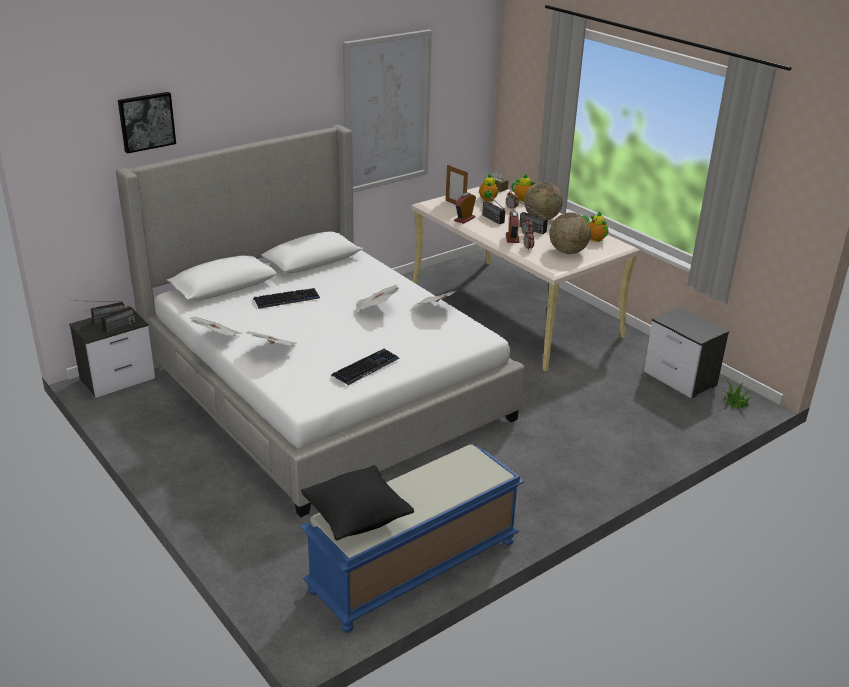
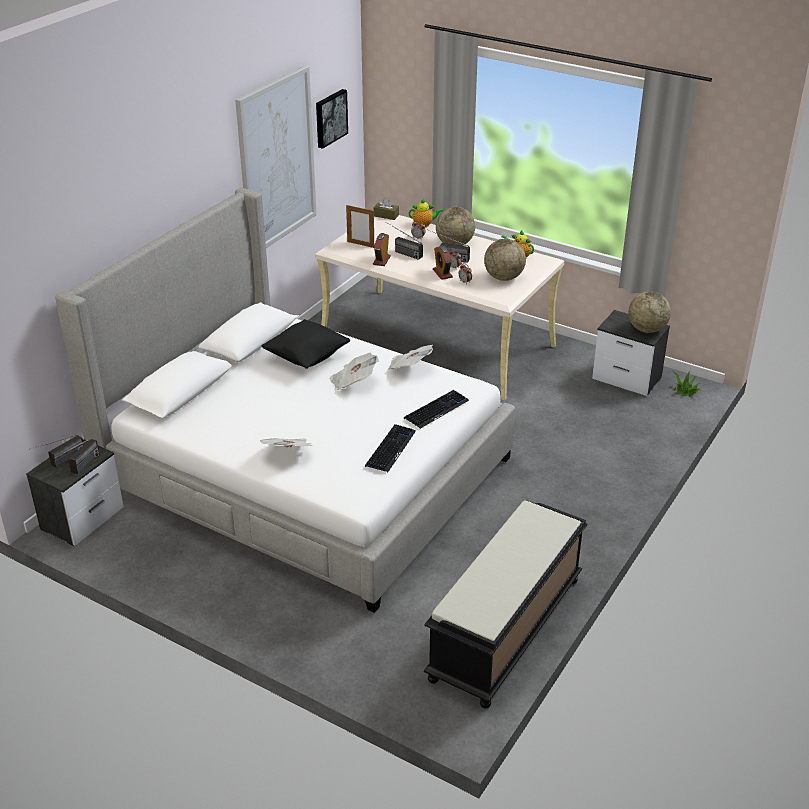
camera: 20 degrees left, 5 degrees up
(146, 121) = (74, 235): picture -> picture (330, 118)
(217, 338) = (220, 453): newspaper -> none
(286, 299) = (257, 392): keyboard -> keyboard (436, 410)
(357, 519) = (475, 603): black pillow -> black pillow (306, 358)
(414, 567) = (506, 630): blue bench -> black bench
(488, 200) = (388, 232): teapot -> none
(702, 329) = (646, 329): none -> globe

